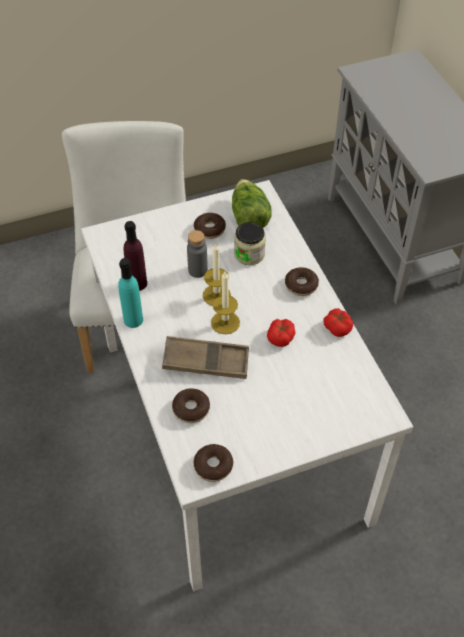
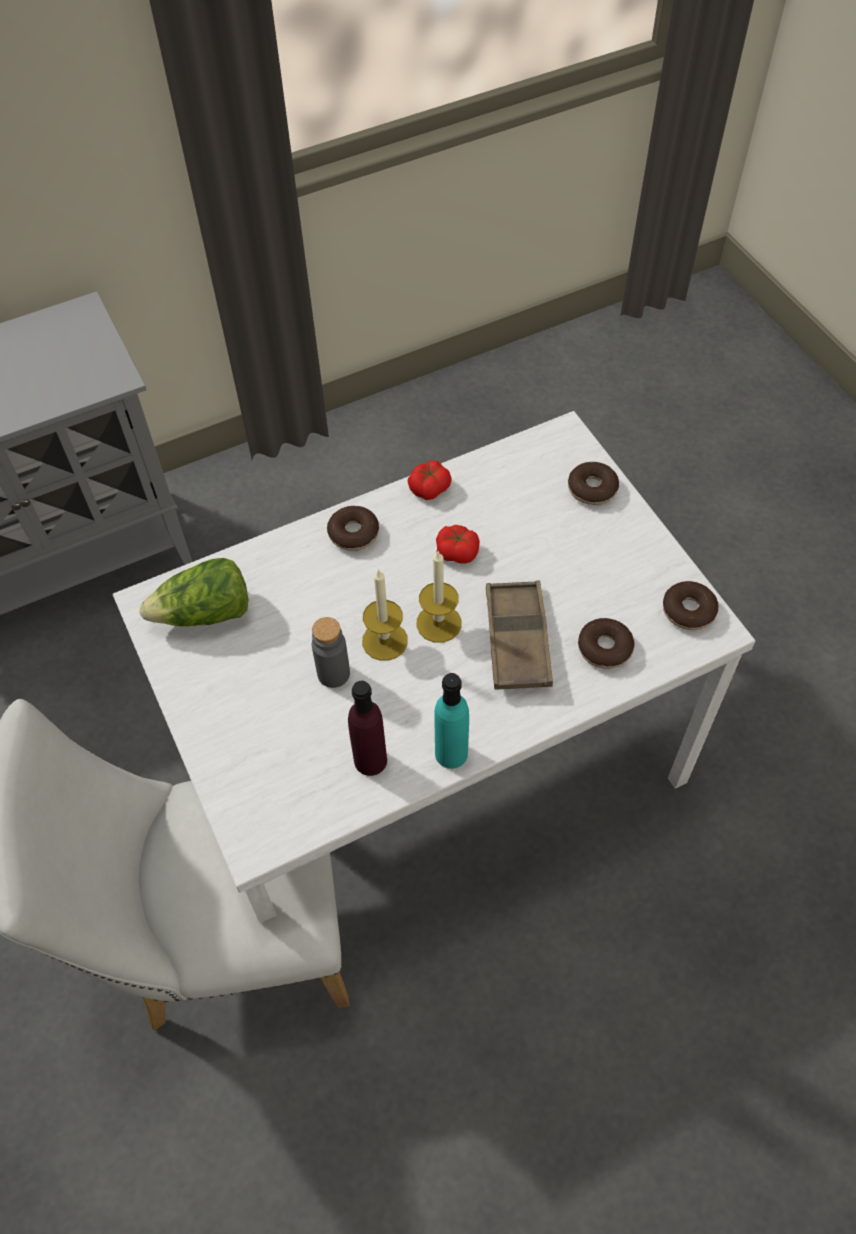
camera: 95 degrees left, 5 degrees up
(209, 229) = (237, 667): donut -> donut (592, 489)
(249, 254) = (293, 605): jar -> none

